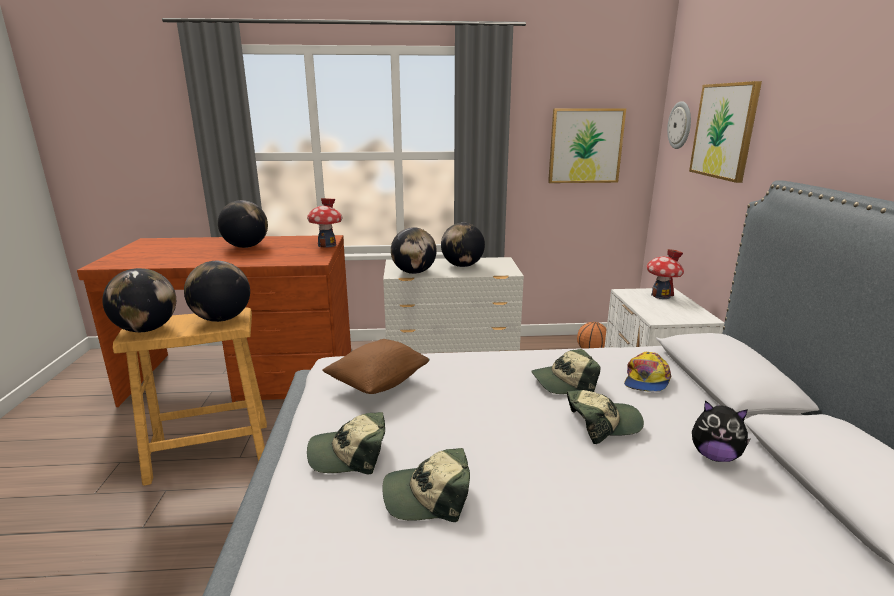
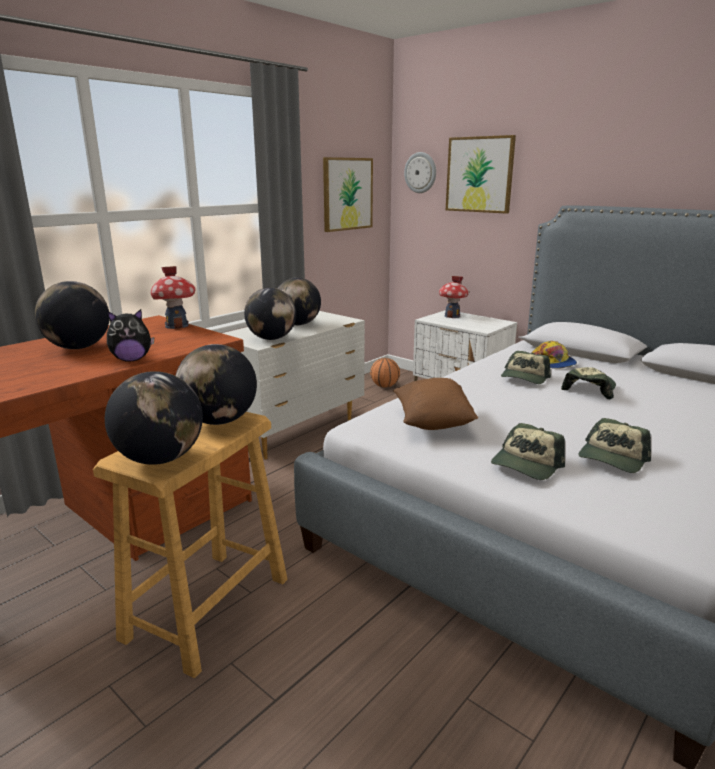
camera: 45 degrees left, 0 degrees up
(714, 456) = (653, 383): plush toy -> plush toy (132, 360)

